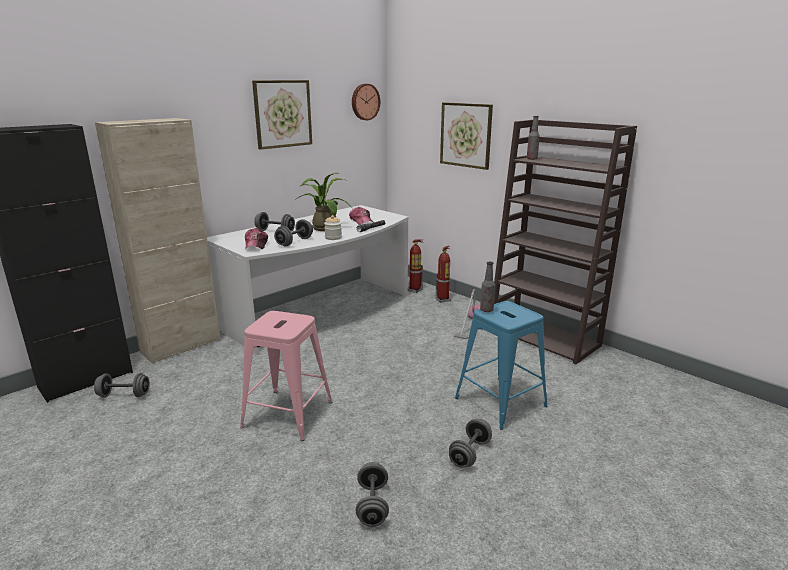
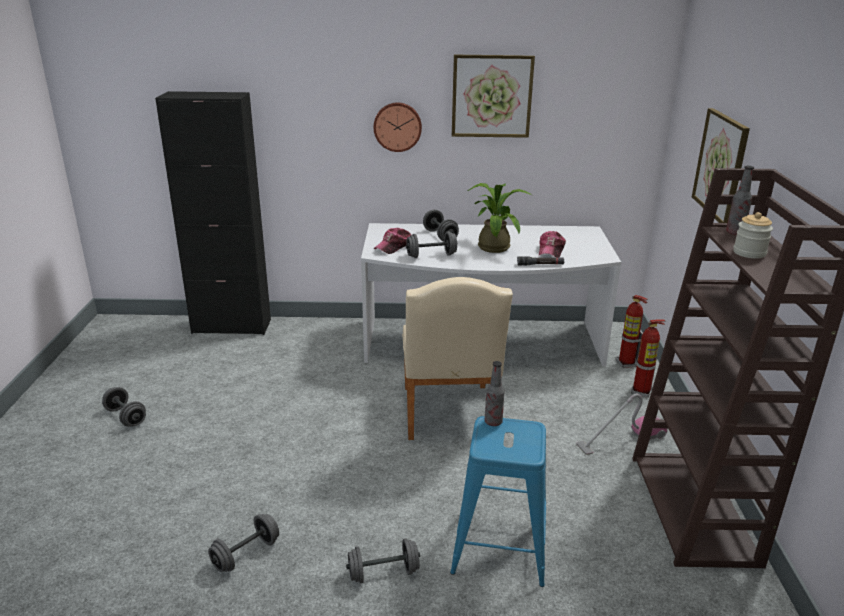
camera: 45 degrees right, 5 degrees up
(124, 395) = (234, 352): grey dumbbell -> grey dumbbell (126, 417)
(181, 346) = (323, 326): beige cabinet -> none
(287, 414) = (306, 434): pink stool -> none
(333, 238) = (477, 263): jar -> jar (749, 253)
(364, 102) = (630, 87): wall clock -> wall clock (397, 126)
(365, 356) = (449, 416): none -> beige chair

